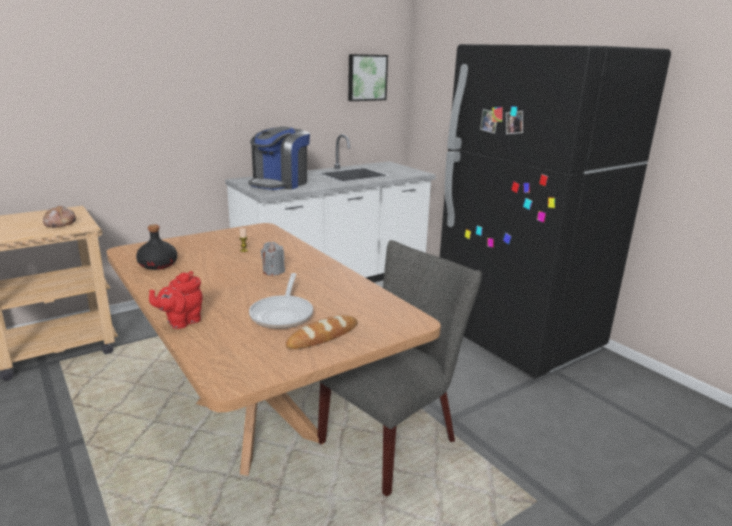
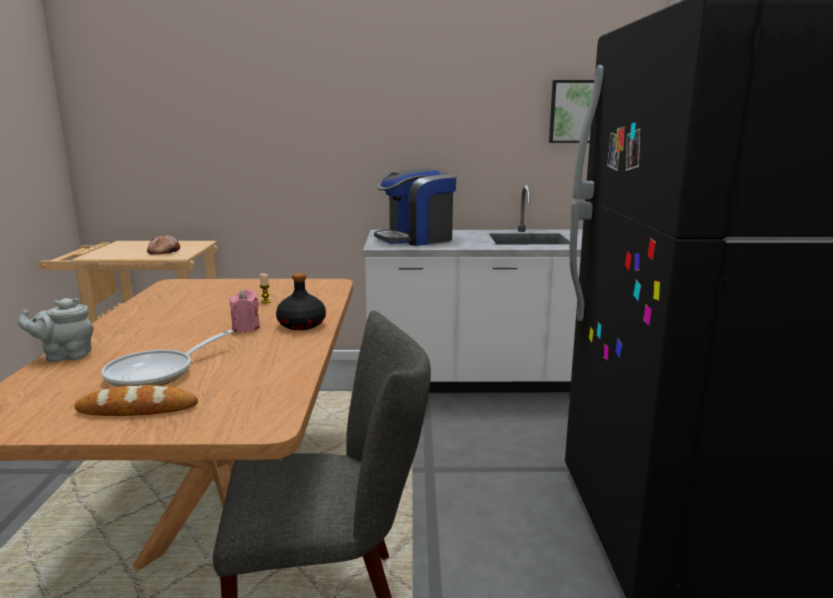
camera: 35 degrees right, 5 degrees down
(158, 265) = (166, 300): black bottle -> black bottle (302, 325)
(181, 322) = (65, 356): red teapot -> grey teapot
(273, 271) = (246, 328): grey candle -> pink candle

